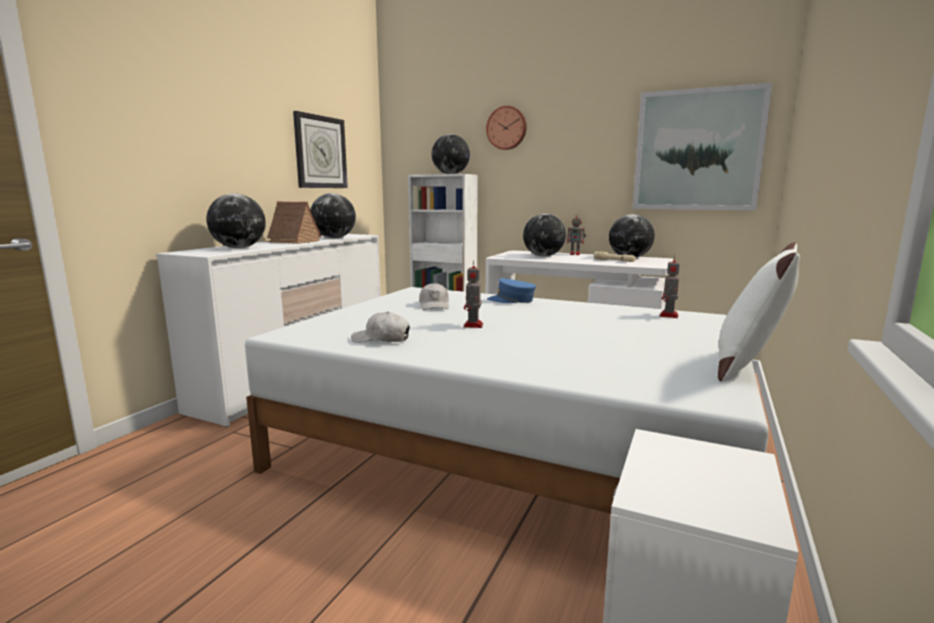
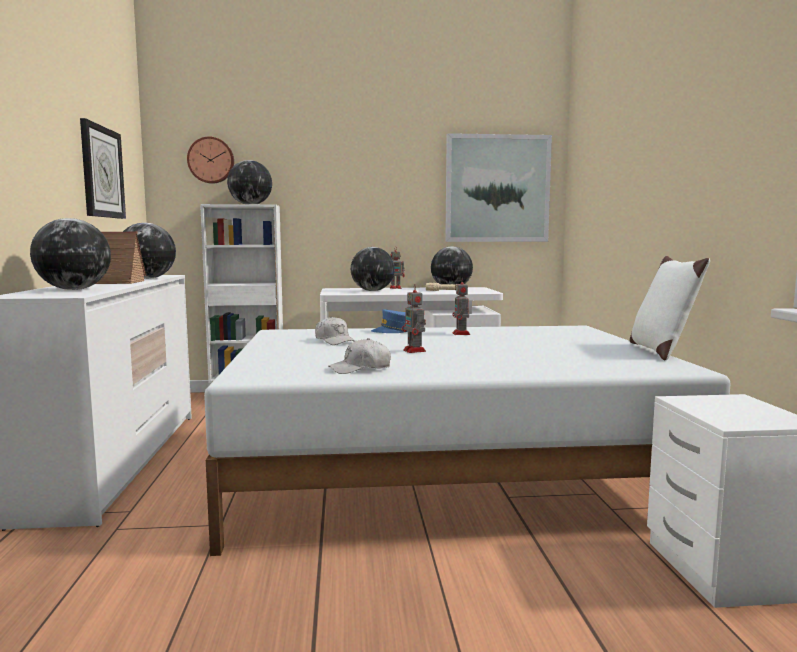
camera: 30 degrees left, 5 degrees down
(506, 128) = (311, 157): wall clock -> wall clock (211, 160)
(669, 316) = (545, 329): toy robot -> toy robot (461, 334)

